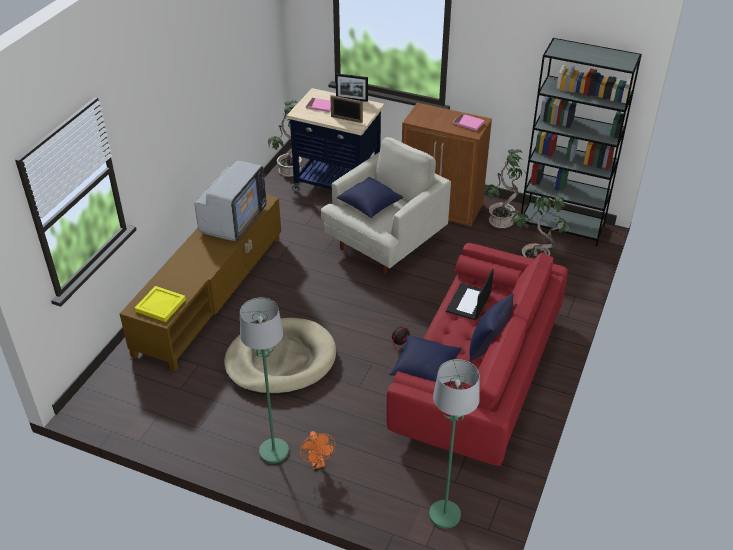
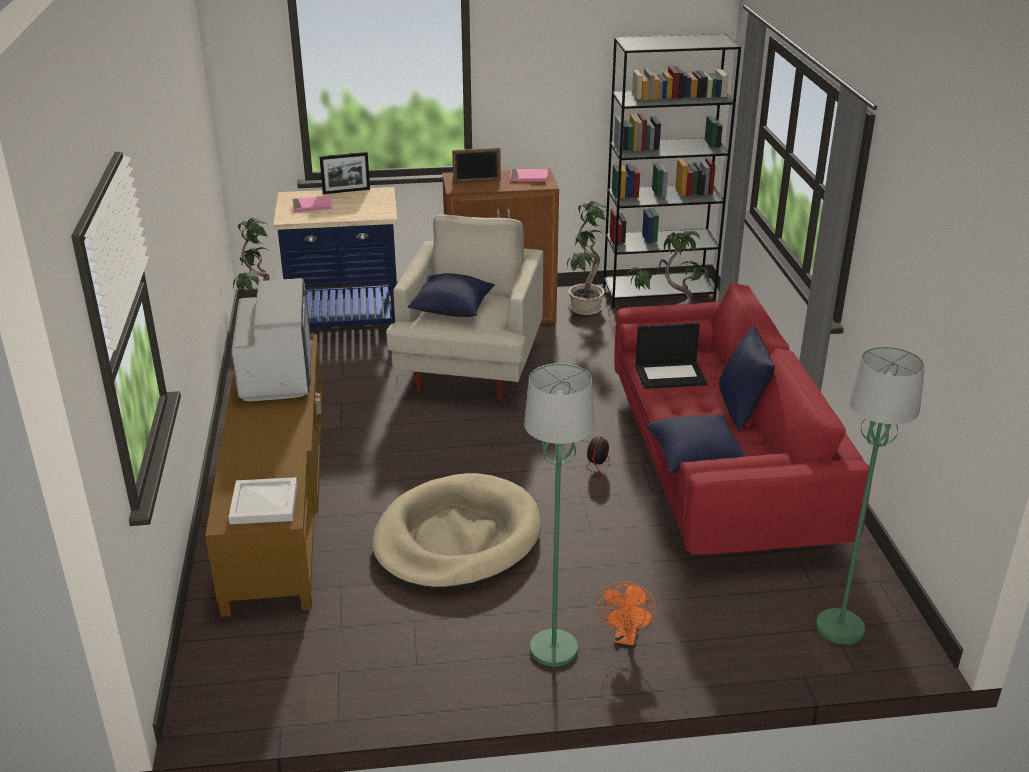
camera: 30 degrees left, 10 degrees down
(159, 305) = (263, 504): yellow tray -> white tray
(318, 462) = (626, 637): orange fan -> orange fan turned 60 degrees clockwise
(346, 119) = (362, 211): picture frame -> picture frame (477, 182)
(469, 302) = (671, 374): laptop -> laptop turned 90 degrees counterclockwise

